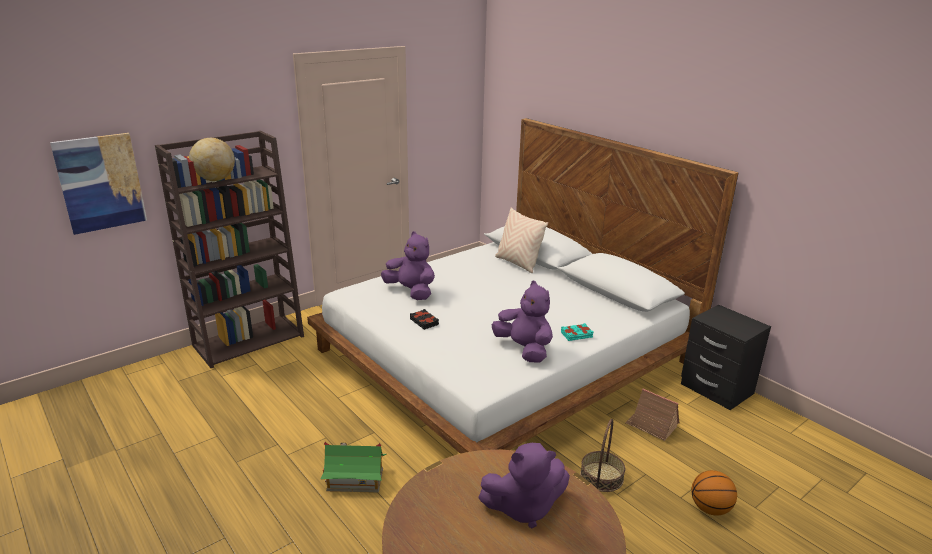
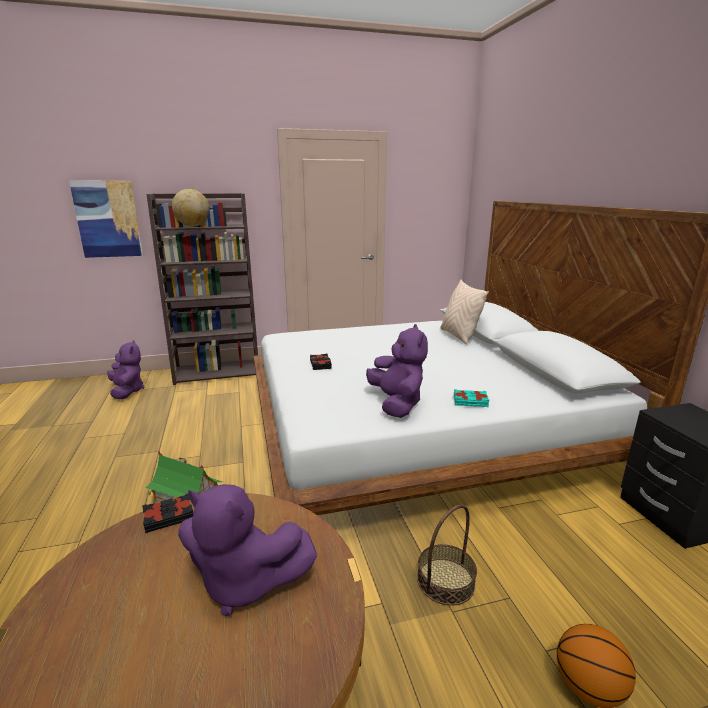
camera: 25 degrees right, 5 degrees down
(411, 292) = (333, 341): purple plush toy -> purple plush toy (127, 391)
(426, 485) = (168, 516): none -> black book
(651, 425) = (552, 537): toy house -> none

